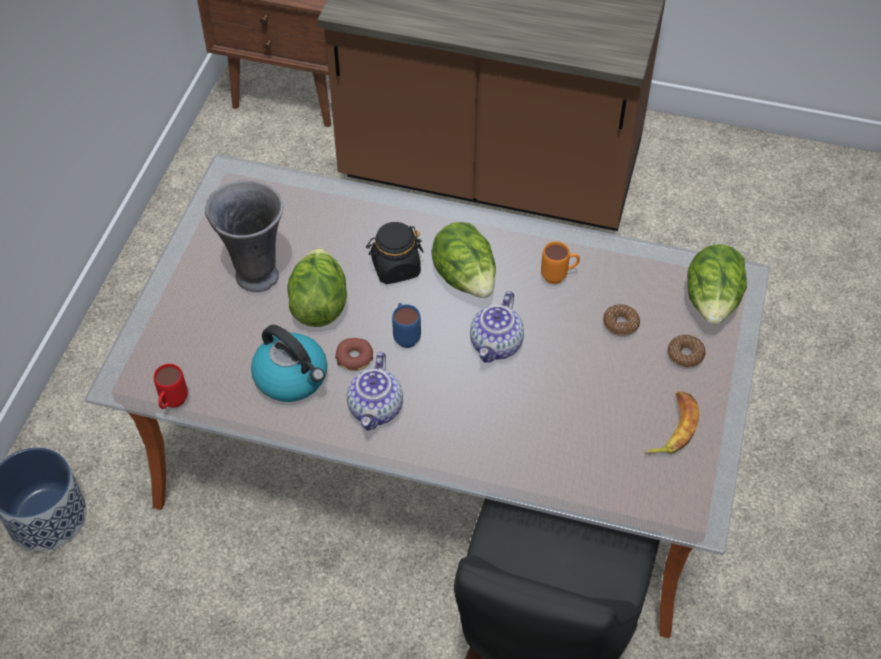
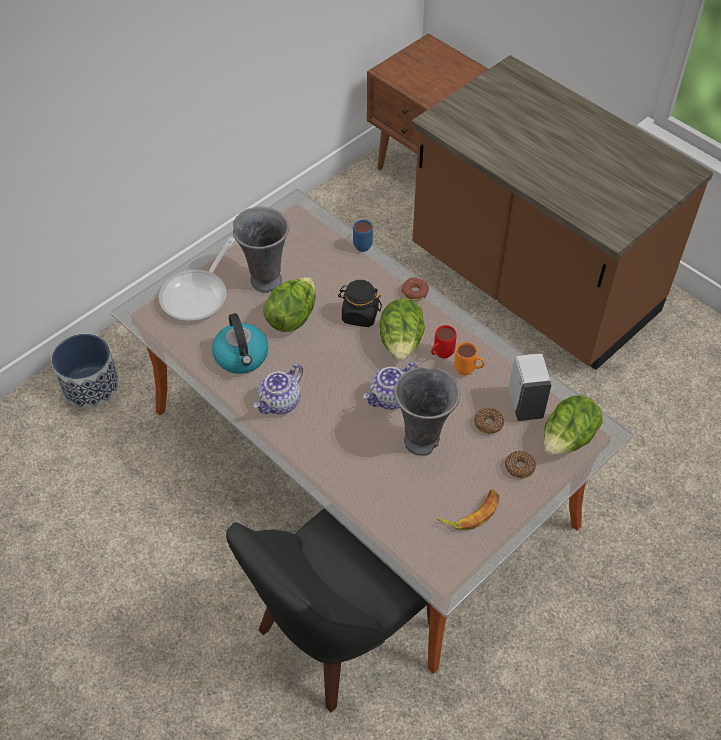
camera: 30 degrees right, 0 degrees up
(172, 404) = (158, 339): red mug -> red mug (440, 355)
(185, 329) = (198, 295): none -> frying pan
(354, 358) = (290, 362): donut -> donut (415, 292)
(405, 336) = (333, 363): blue mug -> blue mug (363, 244)
(566, 375) = (423, 440): none -> grey vase
(642, 285) = (524, 404): none -> white soap dispenser

